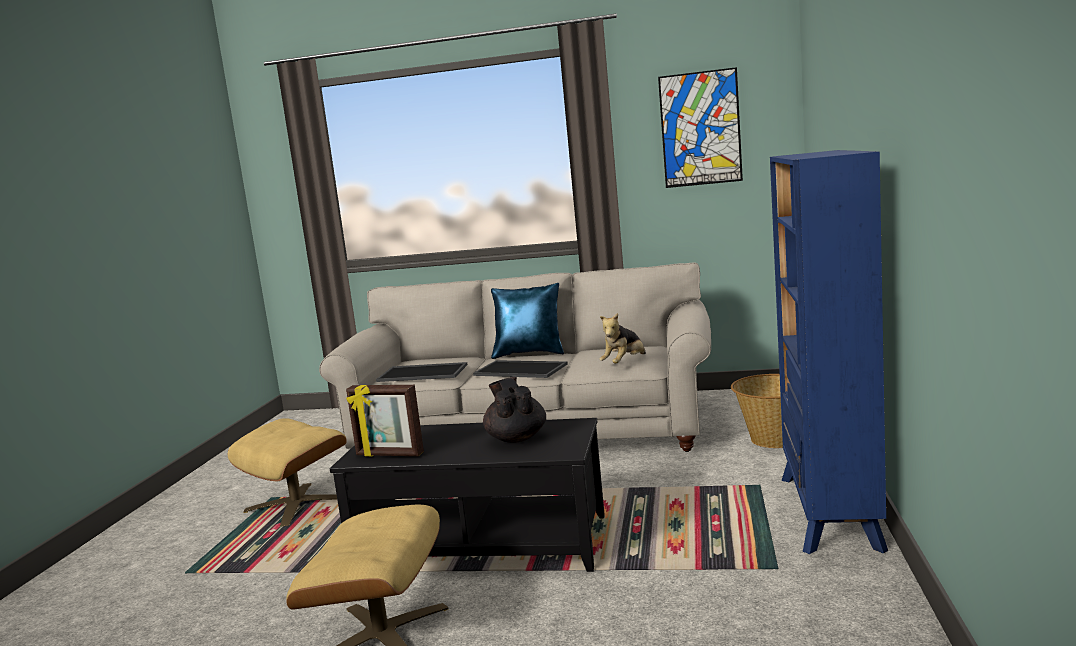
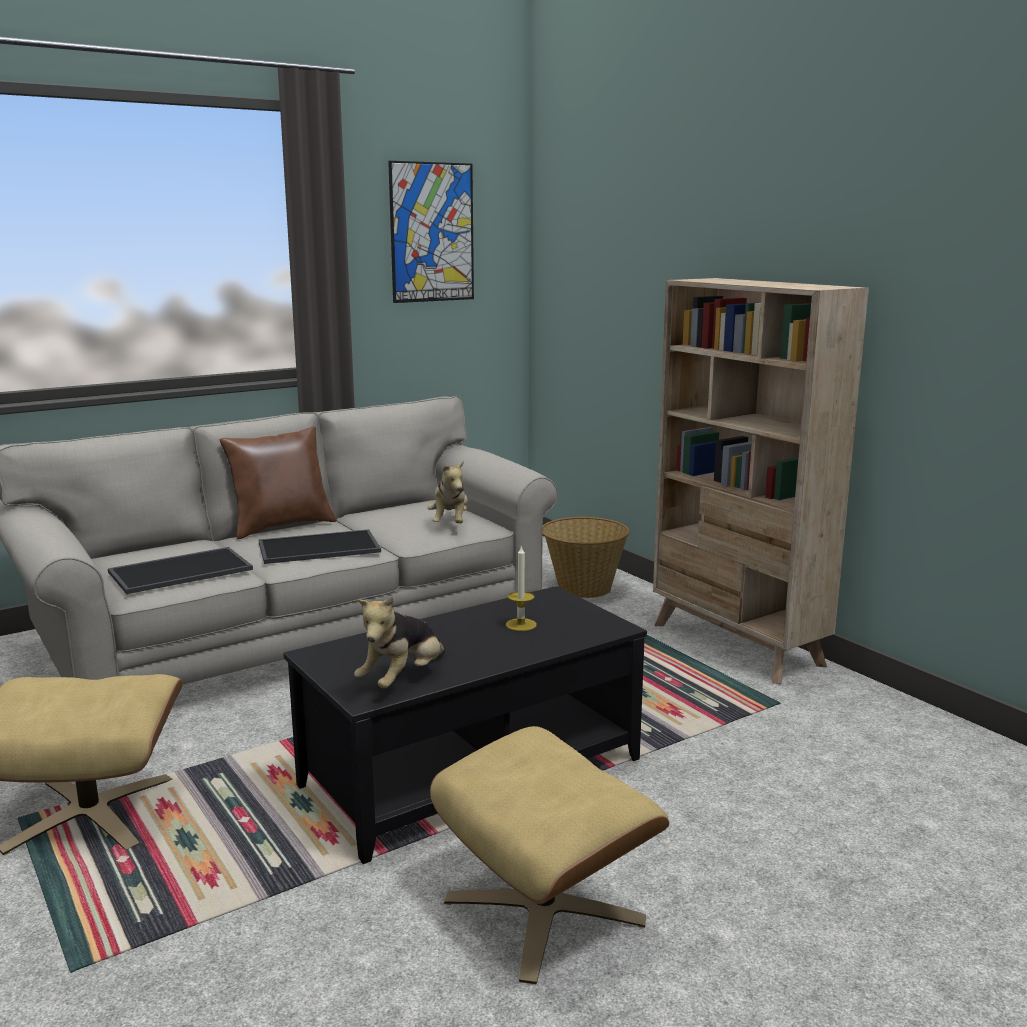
camera: 45 degrees left, 5 degrees up
(389, 455) = (403, 679): picture frame -> plush toy
(516, 438) = (521, 625): black teapot -> candle
(530, 354) = (282, 526): blue pillow -> brown pillow
(828, 512) = (736, 645): blue bookcase -> beige bookcase

